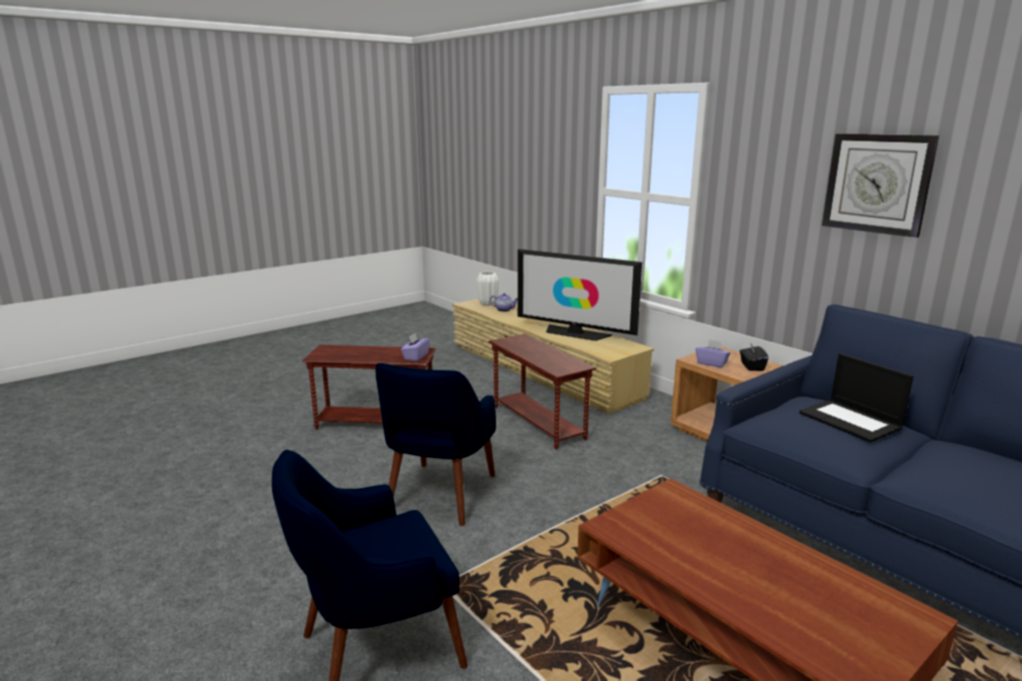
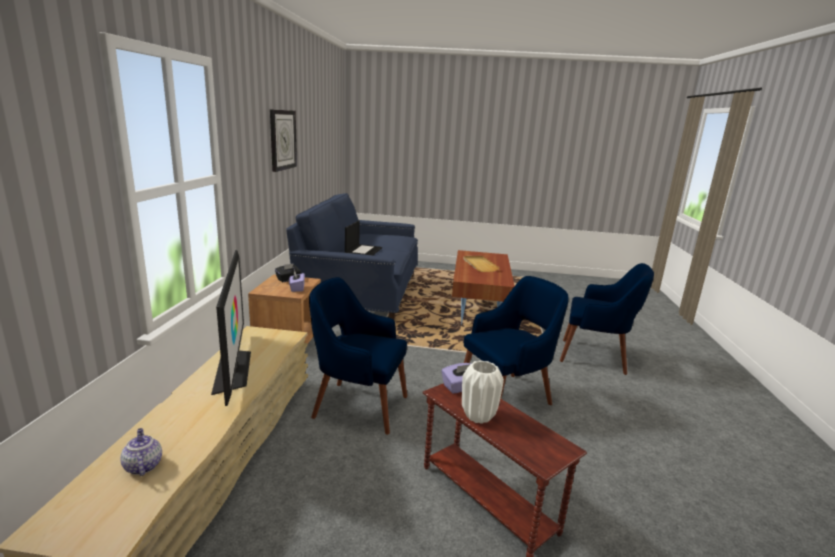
camera: 135 degrees left, 0 degrees up
(488, 304) = (100, 508): white vase -> white vase (478, 416)
(539, 422) = (358, 406): brown side table -> blue armchair
(761, 567) = (479, 265): none -> beige tray

